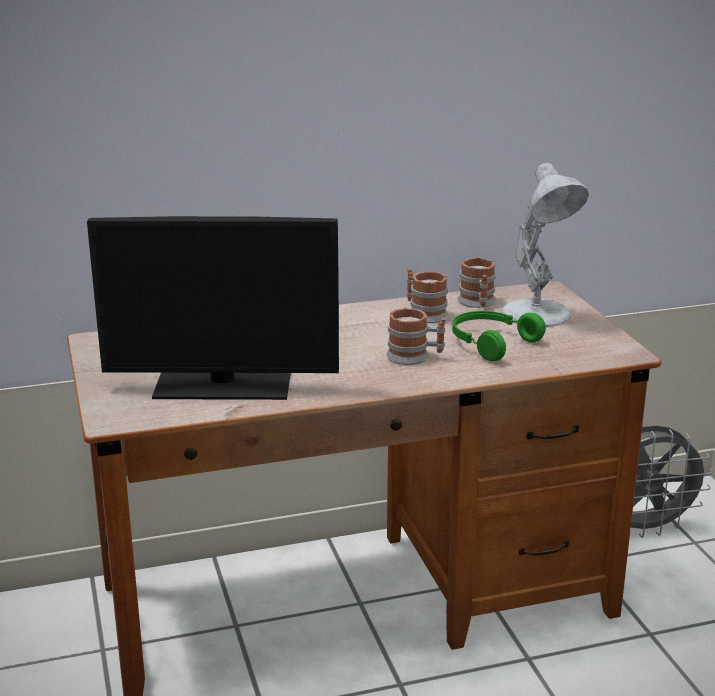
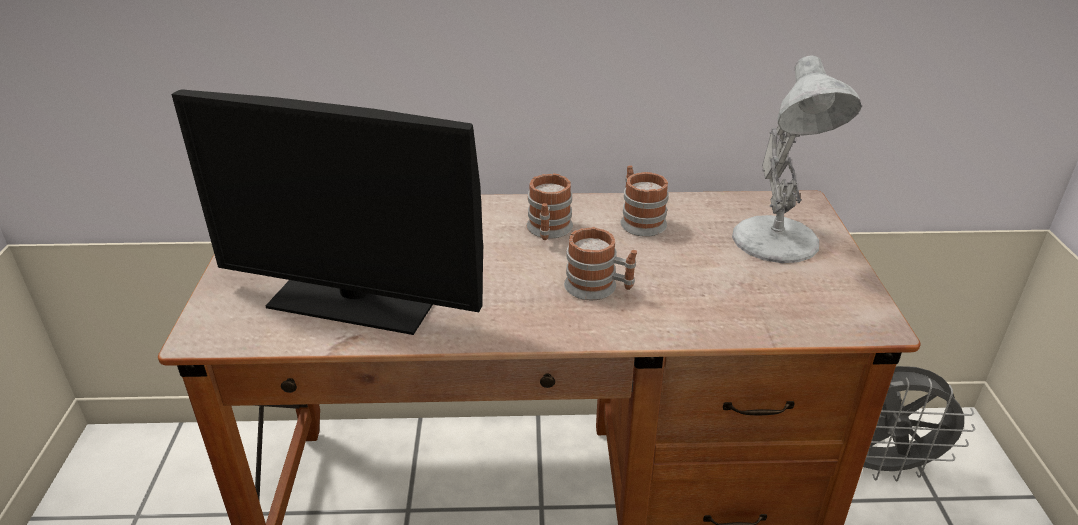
camera: 15 degrees right, 10 degrees up
(478, 303) = (709, 214): mug -> mug (548, 231)
(490, 343) = (701, 279): green headphones -> none

